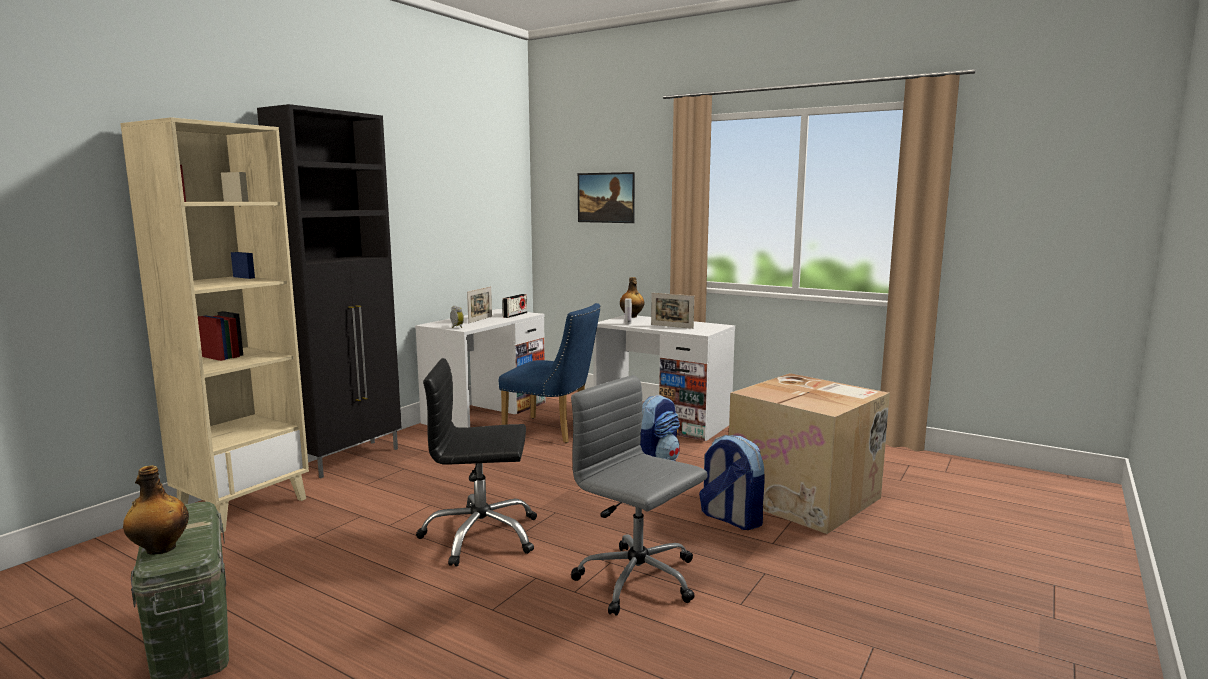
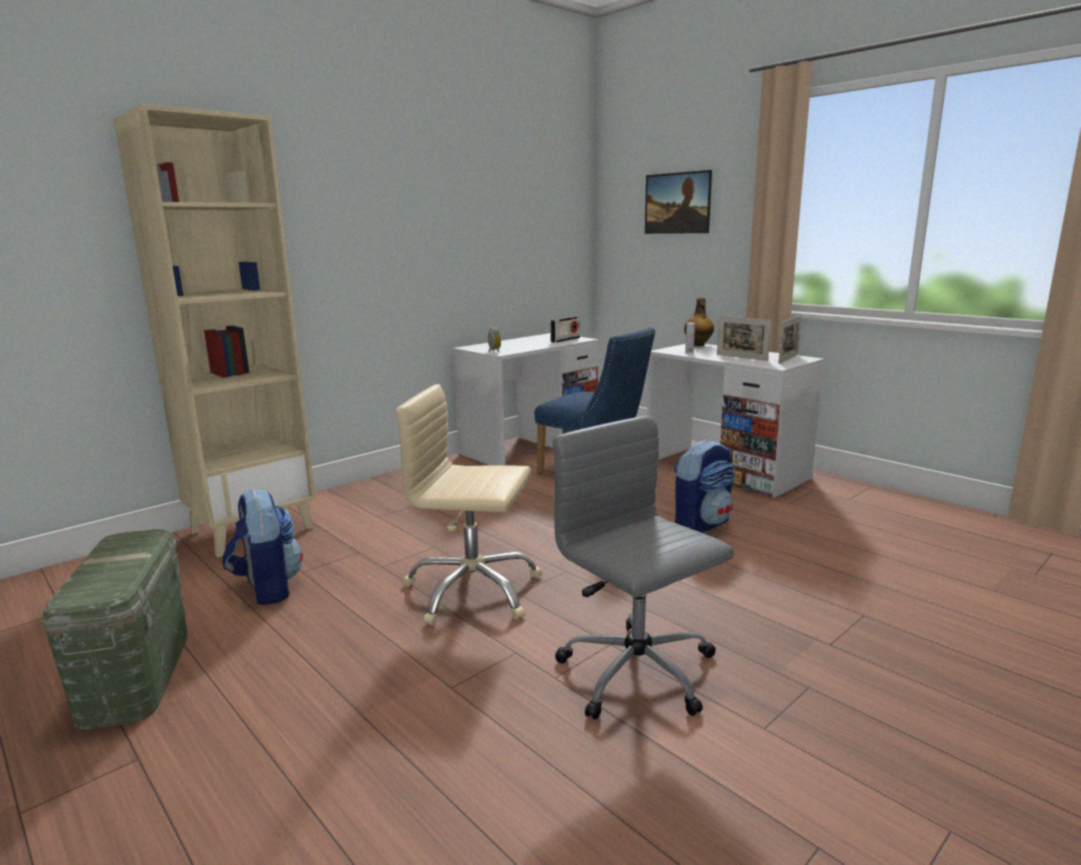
camera: 15 degrees right, 5 degrees up
(160, 549) = (83, 581): bottle -> none
(350, 458) = (374, 487): black cabinet -> none
(480, 319) = (524, 344): picture frame -> picture frame (788, 359)
(481, 536) = (472, 591): black office chair -> beige office chair
(730, 519) = (780, 603): backpack -> backpack (267, 588)
(806, 498) = (891, 585): cardboard box -> none

